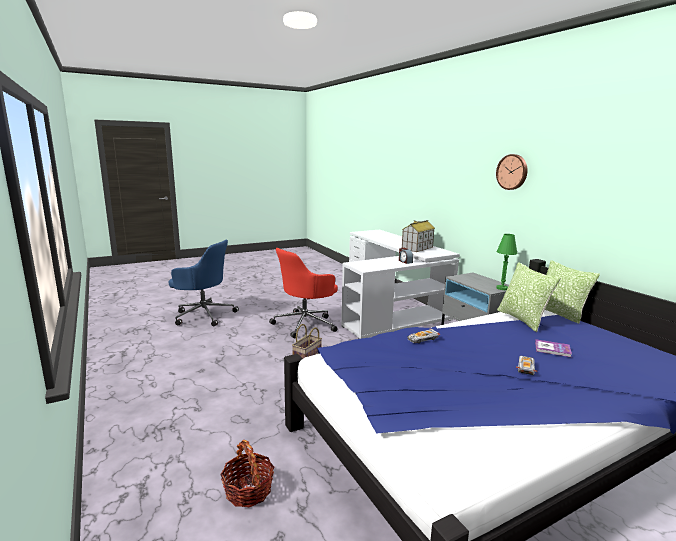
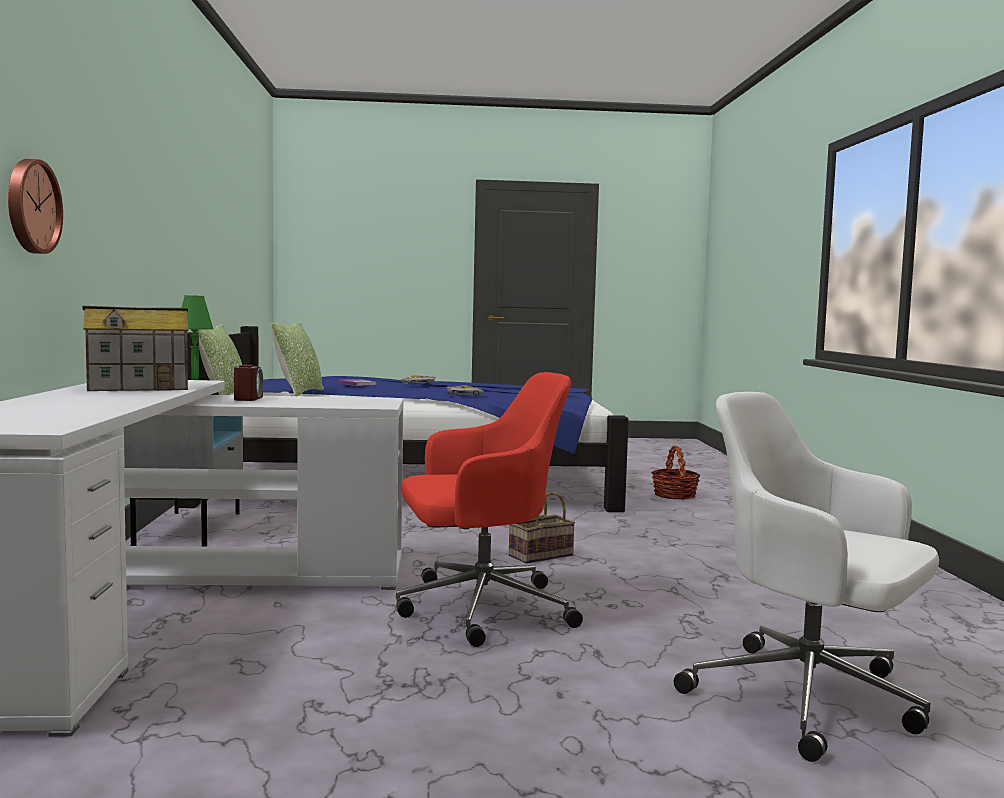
camera: 155 degrees left, 10 degrees down
(203, 315) = (810, 699): blue office chair -> white office chair
(512, 172) = (138, 178): wall clock -> wall clock (30, 206)

